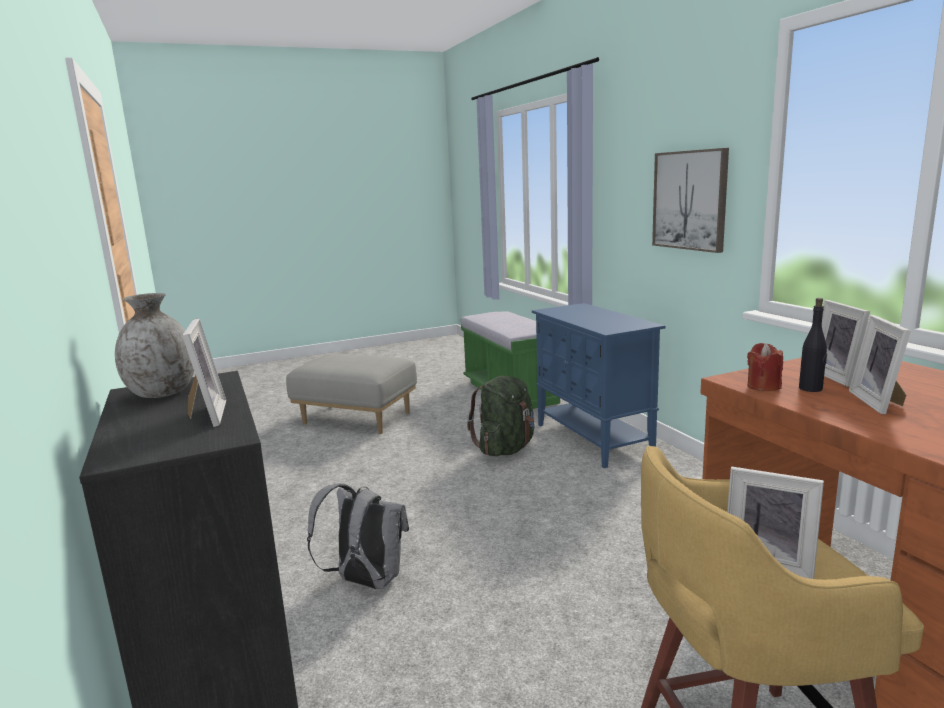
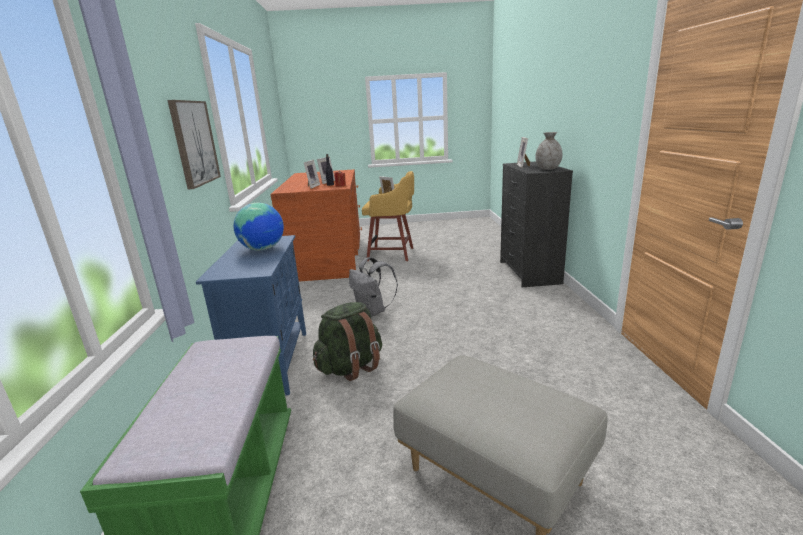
camera: 160 degrees left, 5 degrees up
(365, 581) = (483, 296): grey backpack -> grey backpack (373, 312)
(596, 320) = (263, 249): none -> globe

